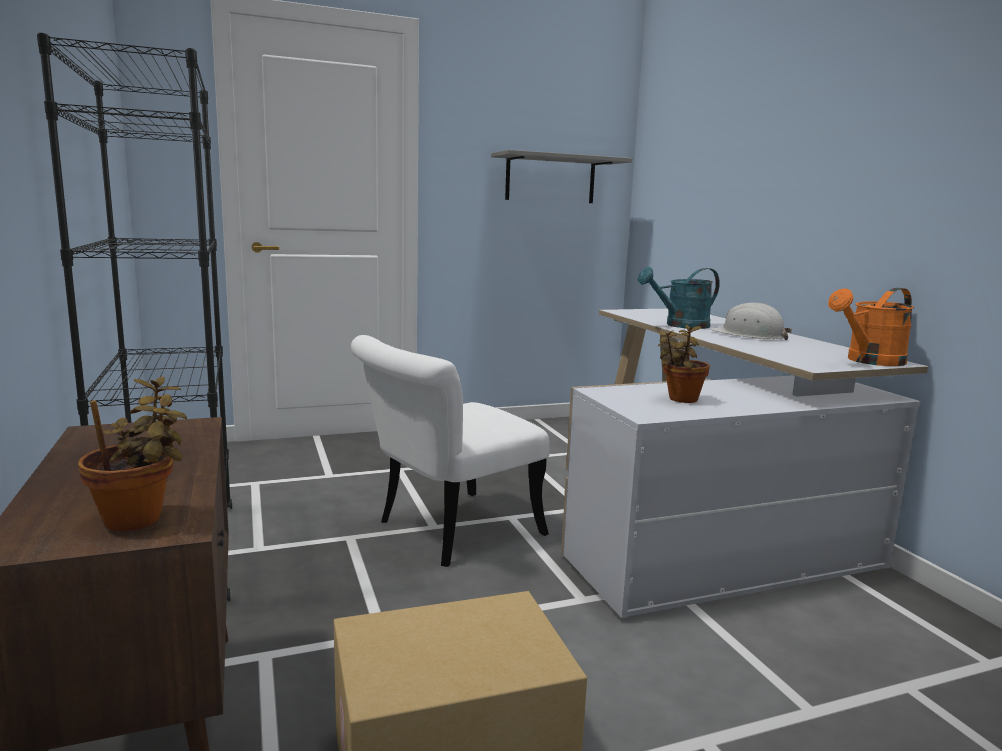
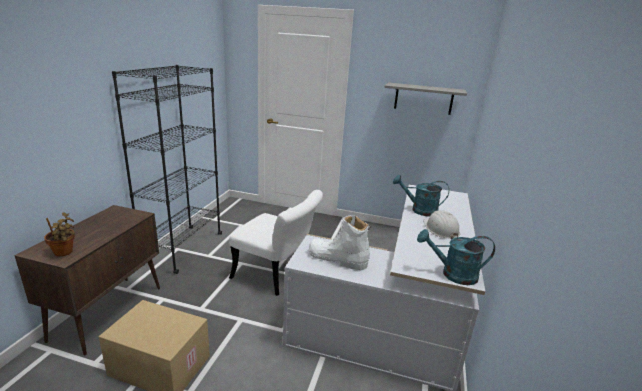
camera: 35 degrees right, 10 degrees up
(446, 532) = (276, 275): white chair -> white chair turned 150 degrees counterclockwise
(680, 399) = (337, 259): potted plant -> white boot
(869, 361) = (453, 274): orange watering can -> turquoise watering can

